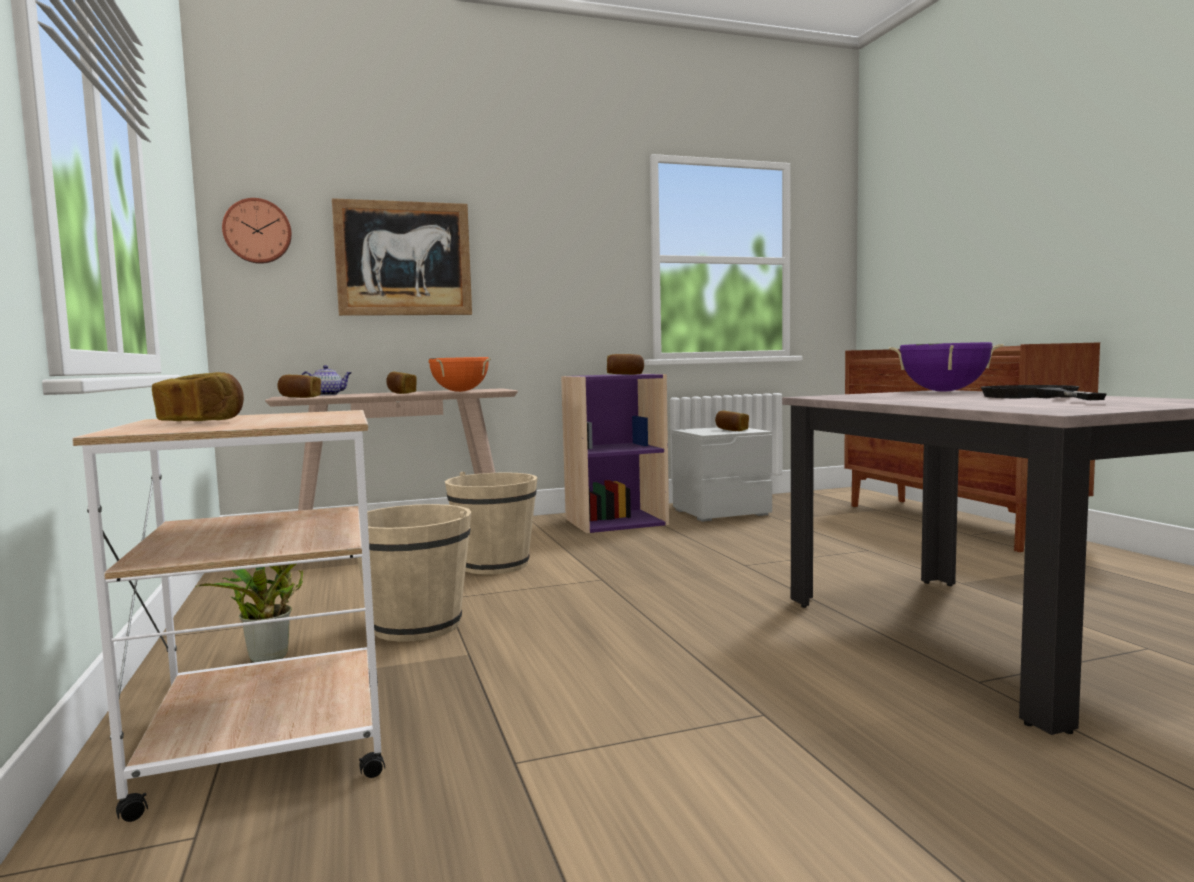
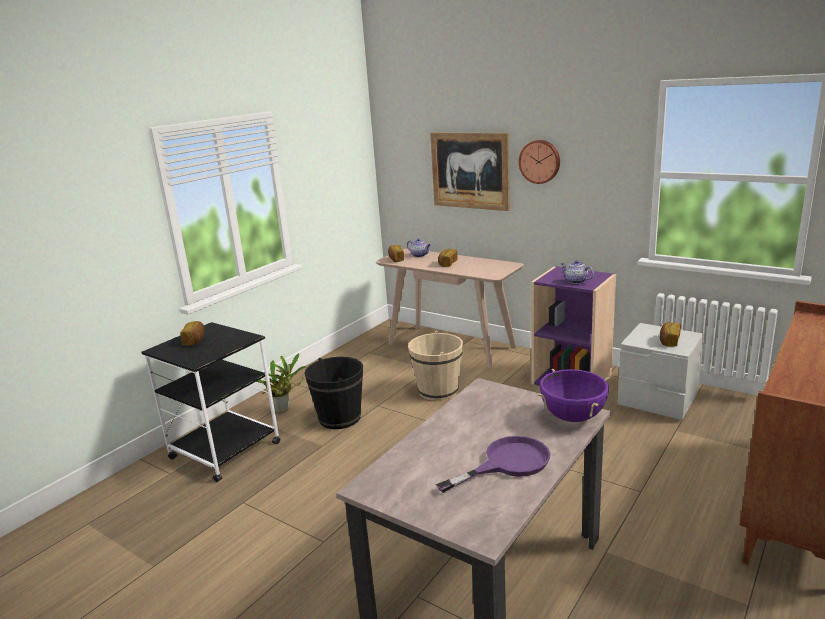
camera: 55 degrees right, 15 degrees up
(257, 231) = (398, 153): wall clock -> wall clock (540, 161)
(269, 739) = (226, 449): beige cart -> black cart
(416, 625) = (340, 418): beige bucket -> black bucket
(460, 391) = (473, 271): orange cooking pot -> none
(625, 374) = (575, 281): bread -> teapot
(1036, 397) = (507, 463): black frying pan -> purple frying pan

